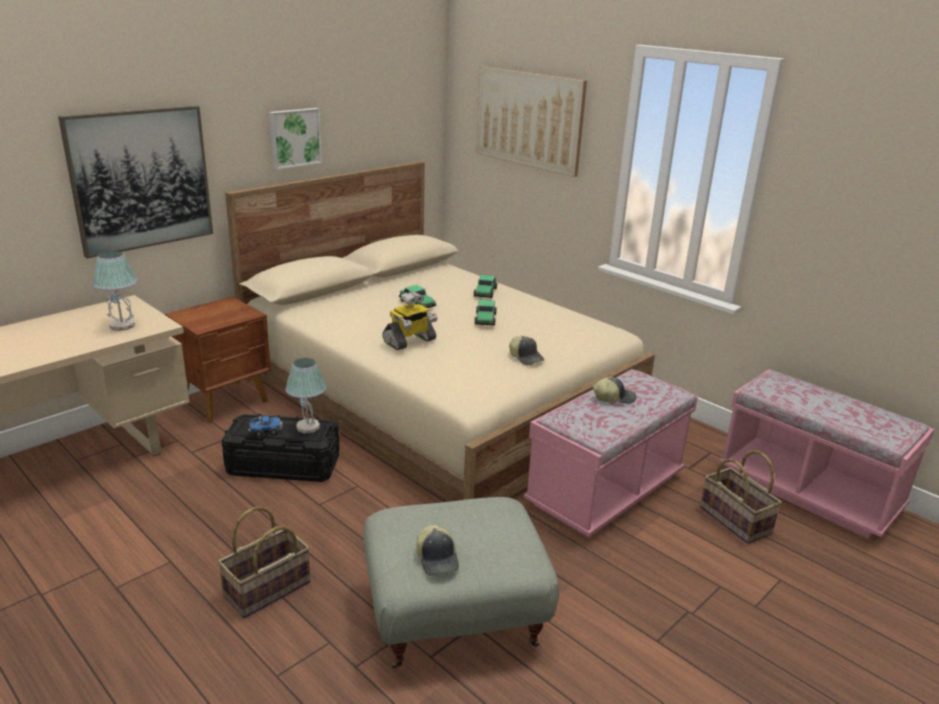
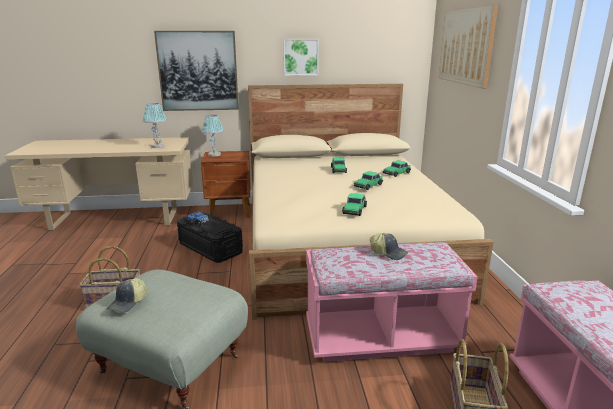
camera: 40 degrees right, 5 degrees down
(308, 427) = (220, 226): table lamp -> table lamp (214, 155)
(409, 341) = (294, 185): toy robot -> none
(526, 357) = (354, 210): cap -> toy car

